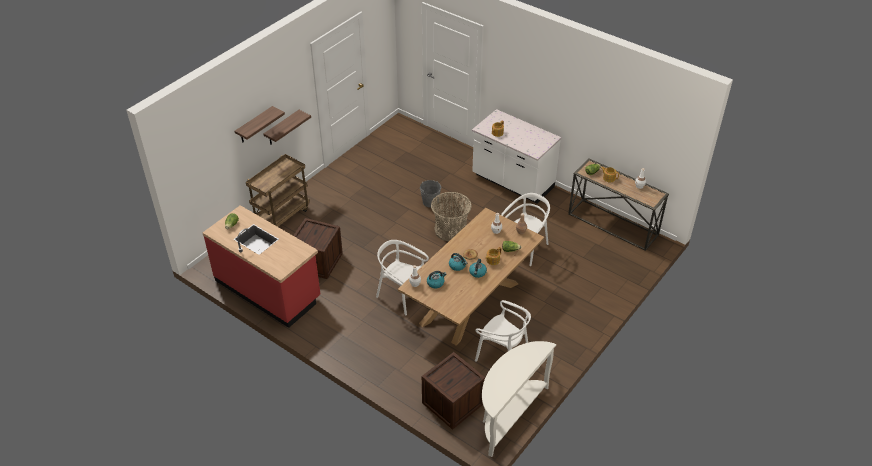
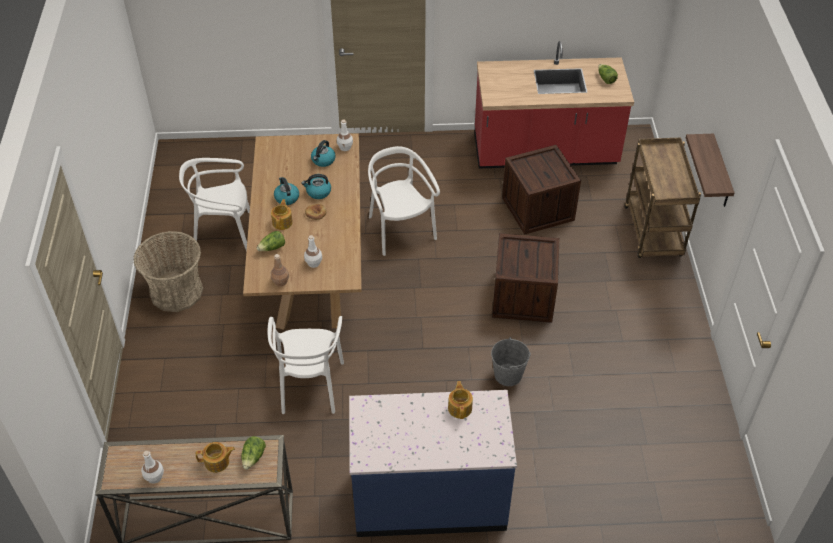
camera: 140 degrees right, 5 degrees up
(254, 125) = (715, 104): shelf -> none
(402, 295) = (400, 230): white chair -> white chair turned 105 degrees counterclockwise
(450, 230) = (434, 348): basket -> basket (176, 291)
(452, 403) = (238, 163): crate -> crate (523, 297)
(509, 414) = (172, 184): white console table -> none
(512, 182) = (429, 497): white counter -> blue counter

